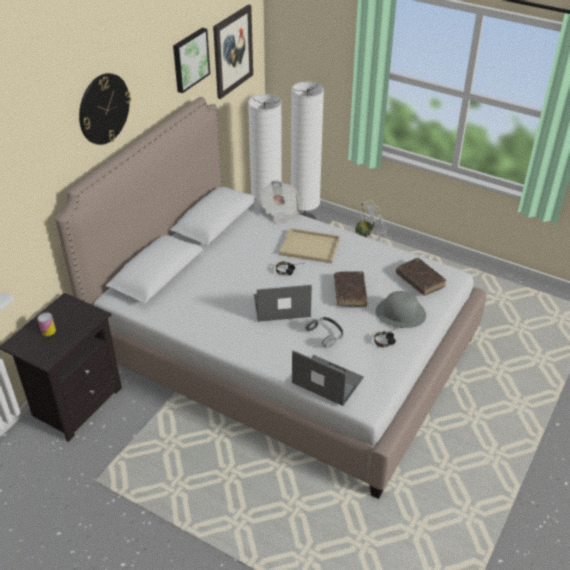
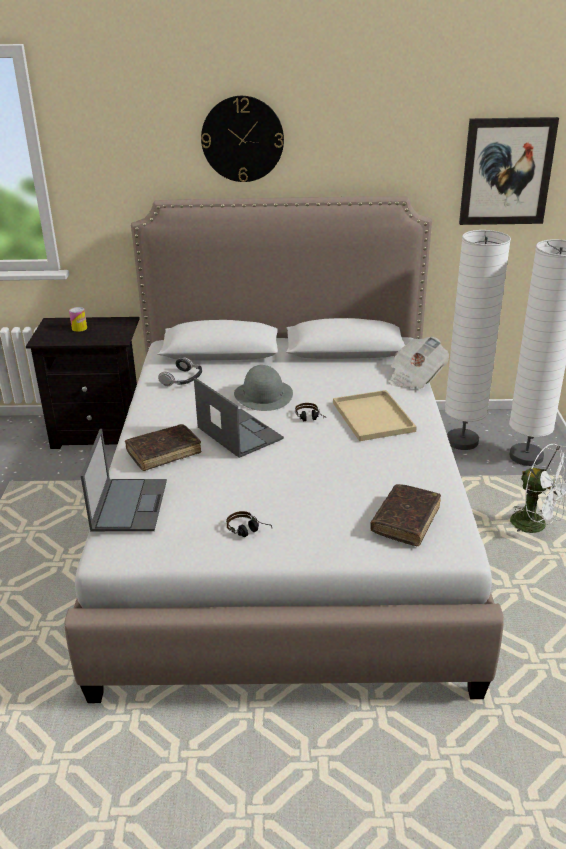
camera: 60 degrees right, 10 degrees down
(189, 59) = (411, 144): picture -> none
(325, 334) = (213, 477): headphones -> headphones (182, 379)
(350, 293) = (315, 472): brown book -> brown book (164, 453)
(401, 313) = (316, 524): grey hat -> grey hat (263, 395)

